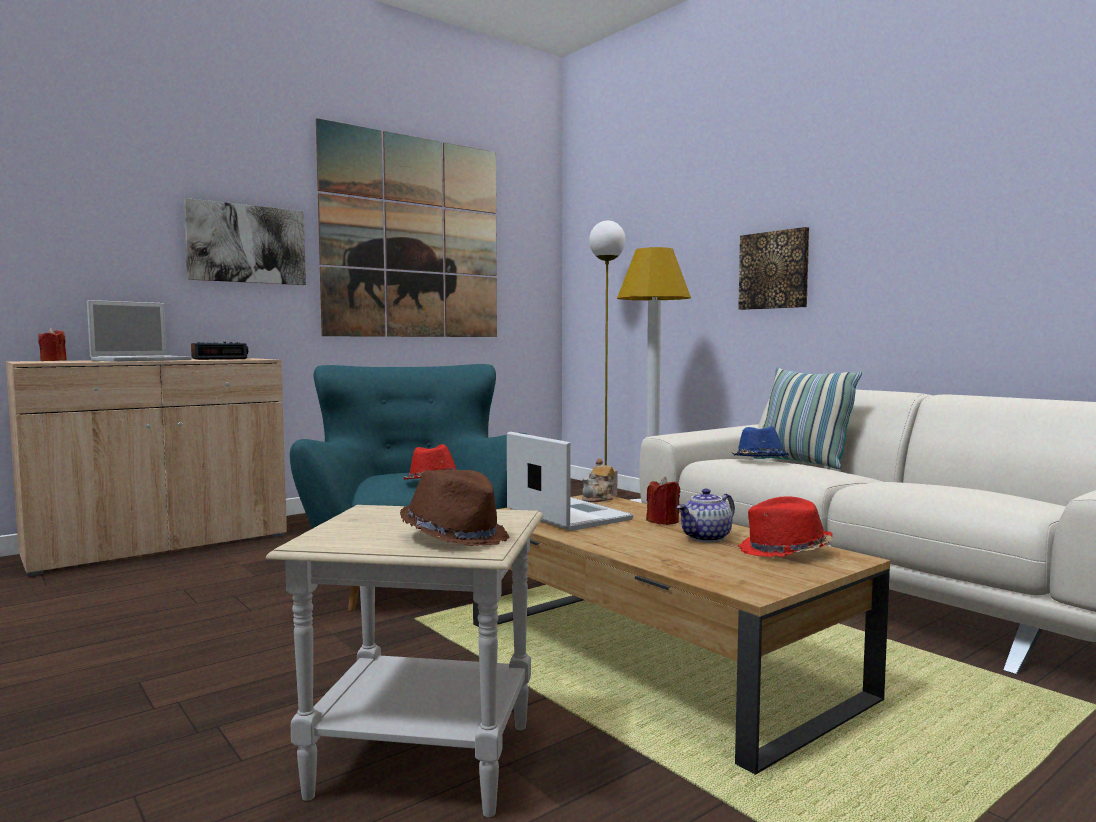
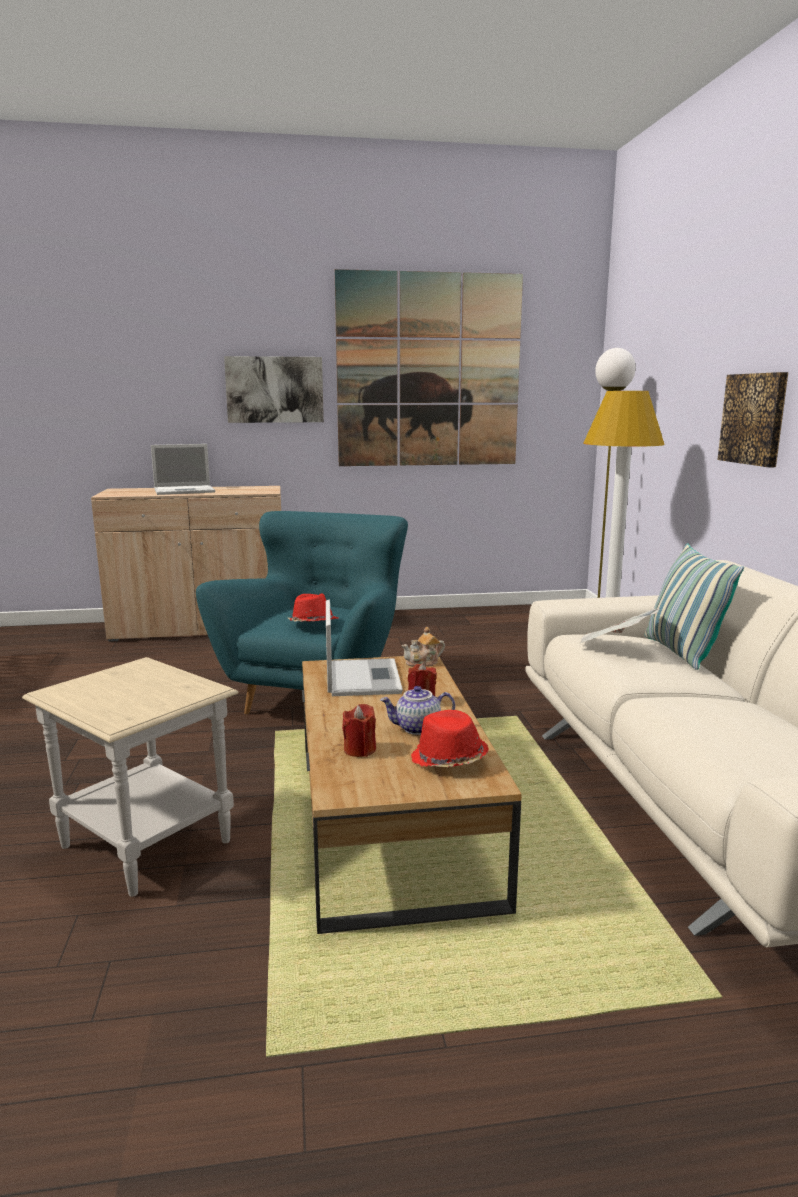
camera: 30 degrees right, 10 degrees up
(53, 361) = (130, 490): red candle -> red candle (360, 750)
(219, 359) = (245, 488): alarm clock -> none
(455, 536) = (129, 705): brown hat -> none
(759, 461) = (614, 646): blue hat -> newspaper

